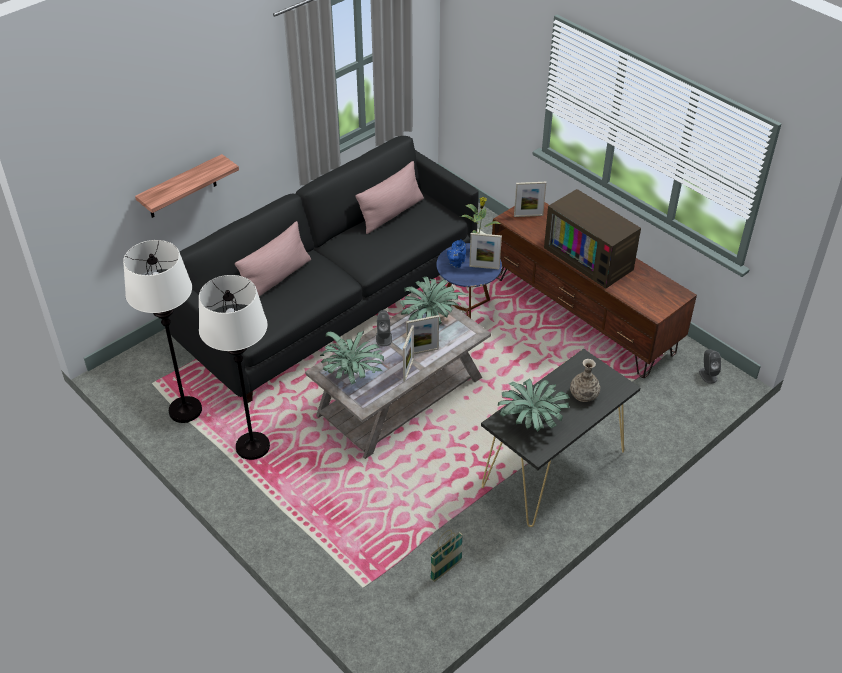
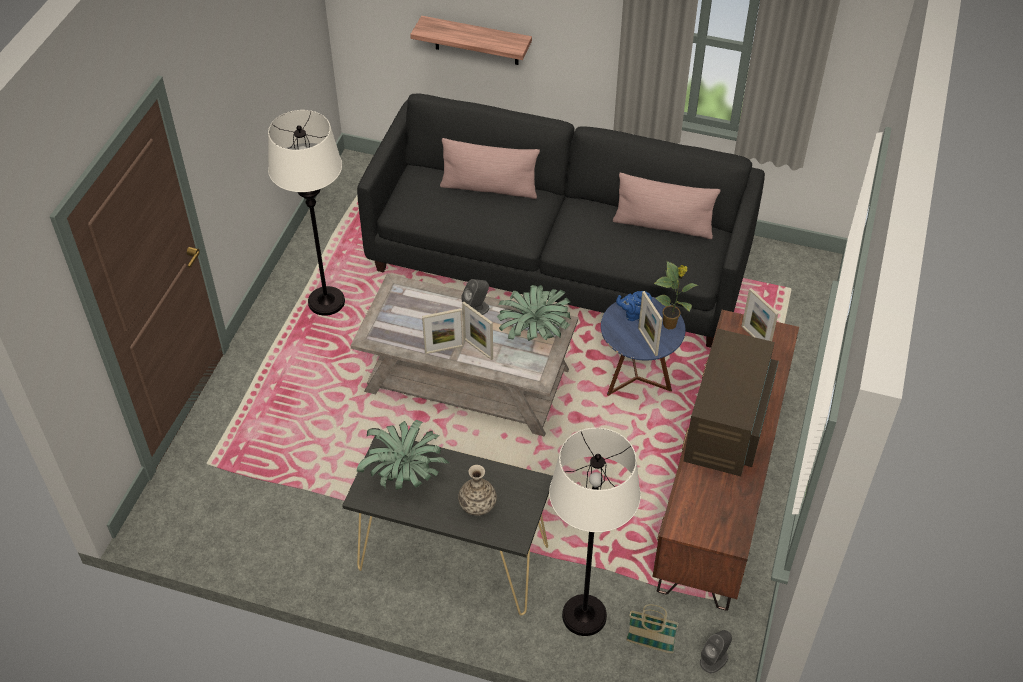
camera: 60 degrees right, 5 degrees up
(185, 410) = (339, 234): white floor lamp -> white floor lamp (583, 615)
(352, 374) = (407, 309): potted plant -> none
(446, 570) = (262, 520): basket -> basket (649, 645)

